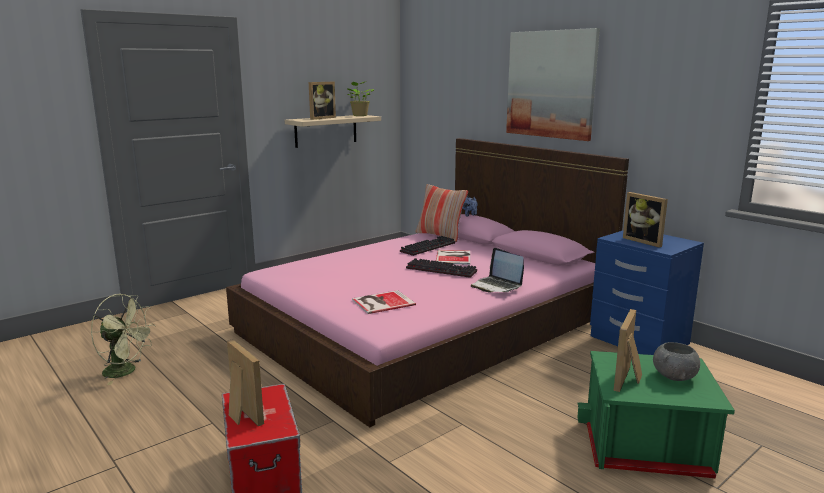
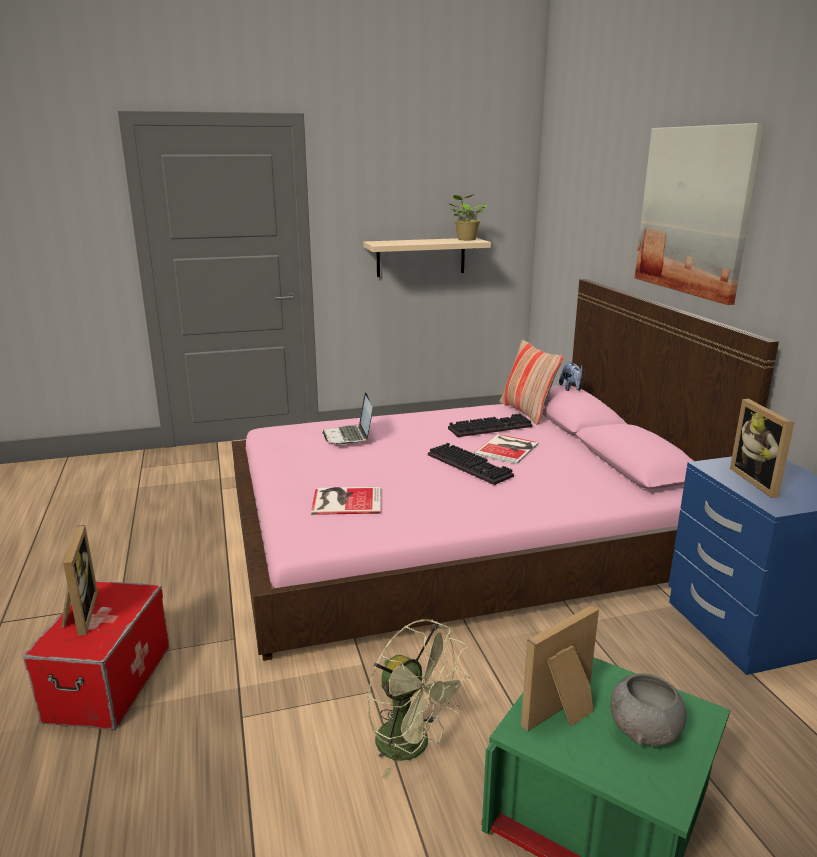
camera: 25 degrees right, 5 degrees up
(126, 372) = (103, 519): green fan -> green fan (413, 746)
(320, 118) = (408, 241): picture frame -> none
(496, 286) = (516, 506): laptop -> laptop (349, 436)

